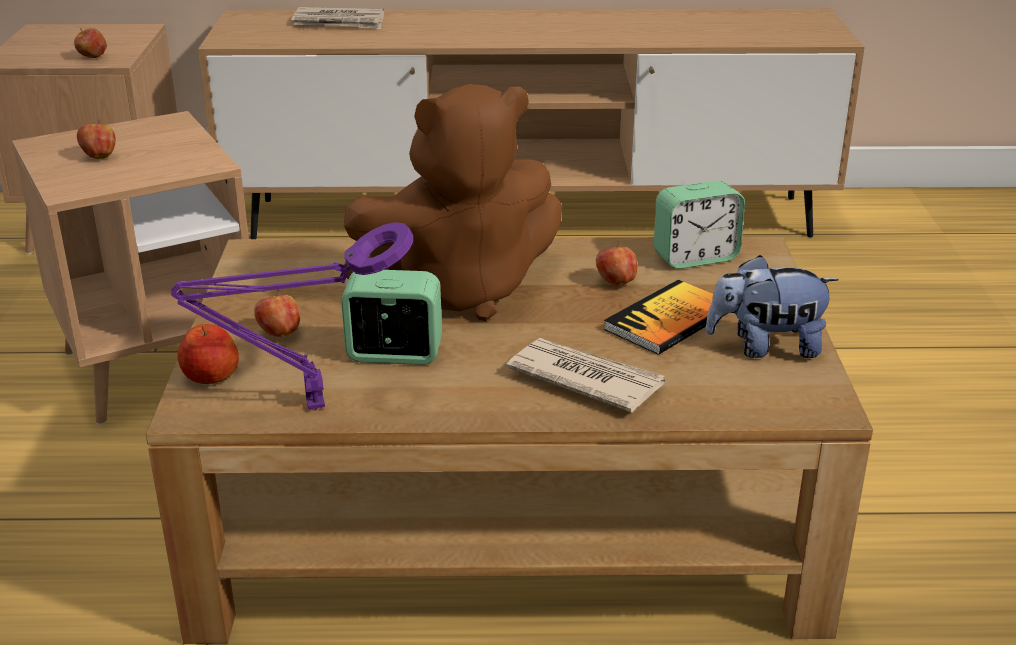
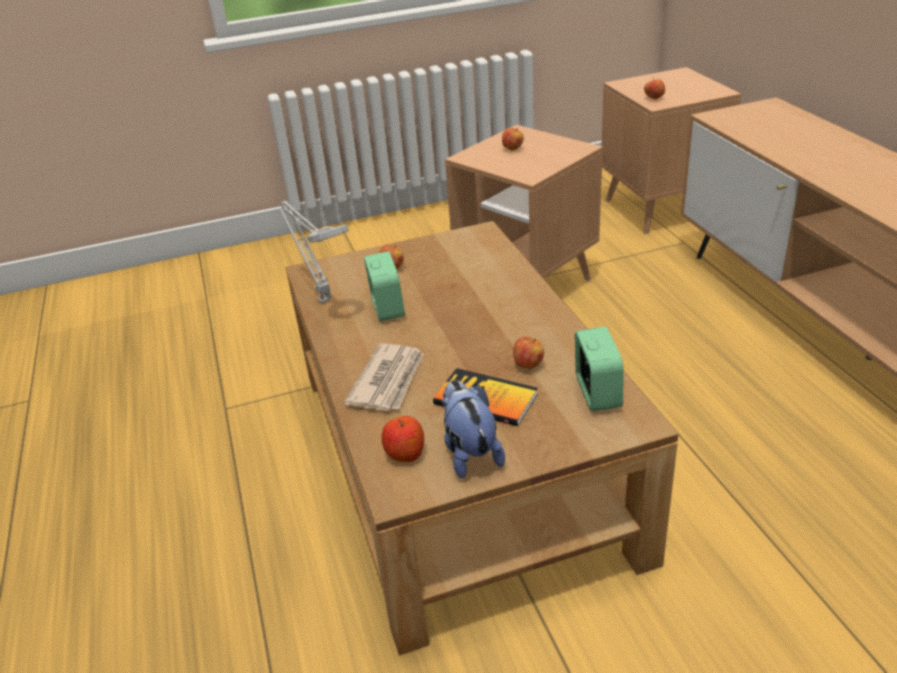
camera: 75 degrees right, 5 degrees up
(210, 376) = (341, 264): apple -> apple (405, 453)
(307, 406) = (322, 299): purple table lamp -> grey table lamp
(339, 22) = (805, 133): newspaper -> none
(459, 290) = (477, 308): brown plush toy -> none
(695, 257) = (597, 393): alarm clock -> alarm clock turned 150 degrees counterclockwise

